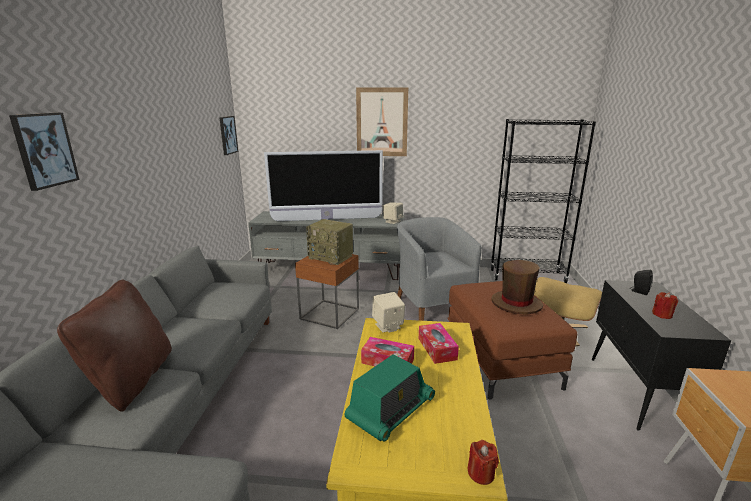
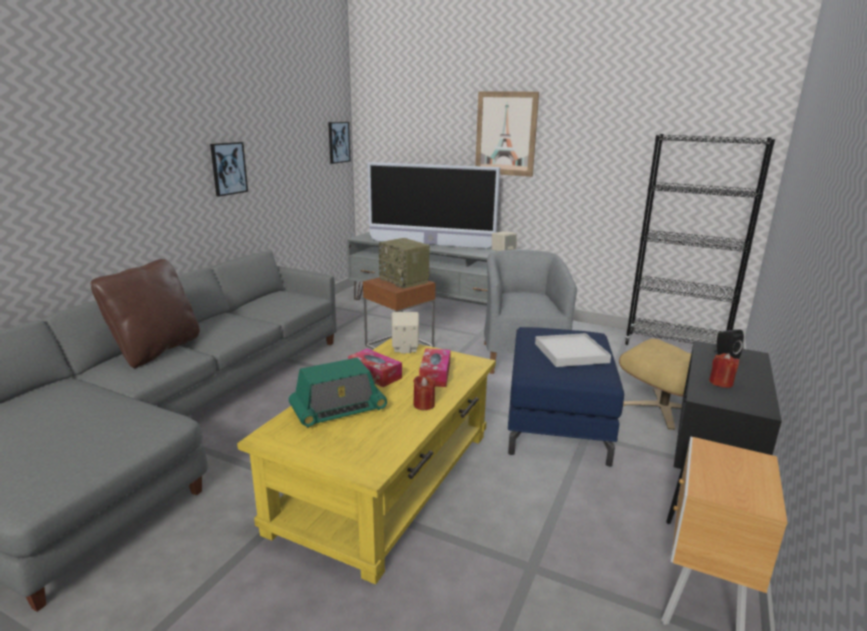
camera: 20 degrees right, 0 degrees up
(44, 150) = (121, 137): picture -> picture (228, 168)
(481, 473) = (371, 469): red candle -> red candle (424, 405)
(501, 359) = (557, 423): brown ottoman -> blue ottoman
(516, 304) = (570, 353): brown hat -> white tray

